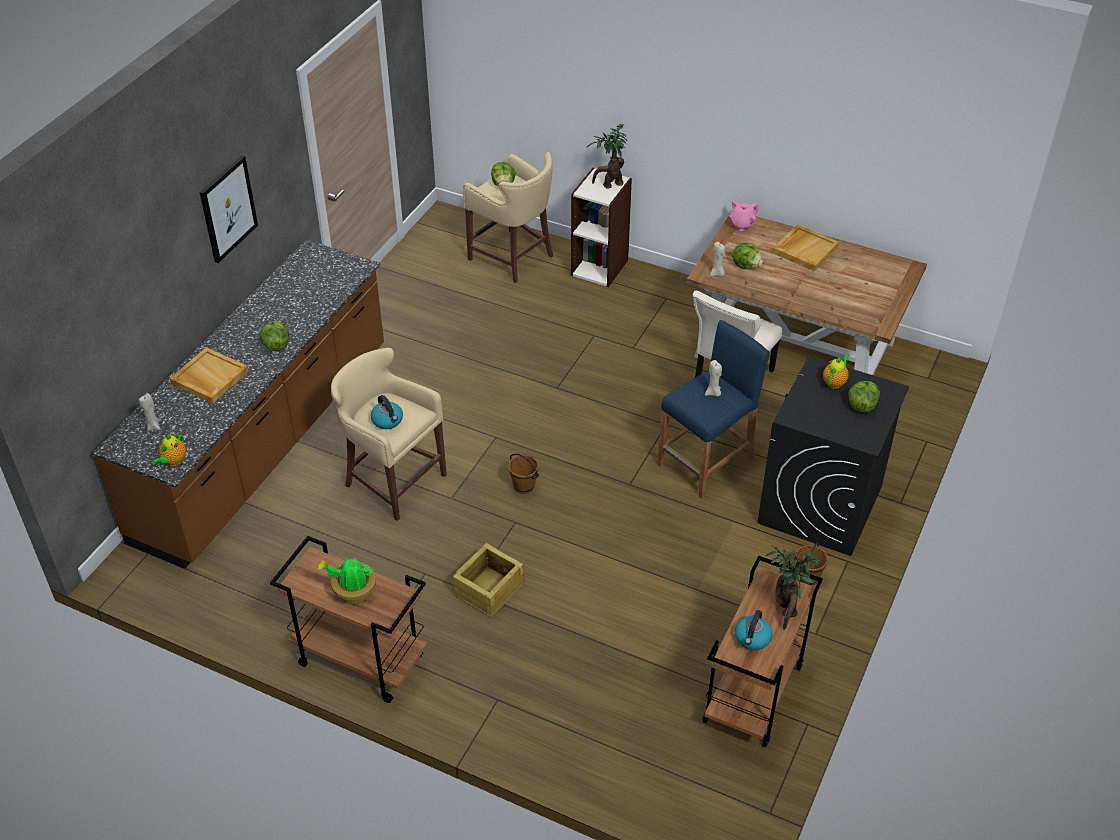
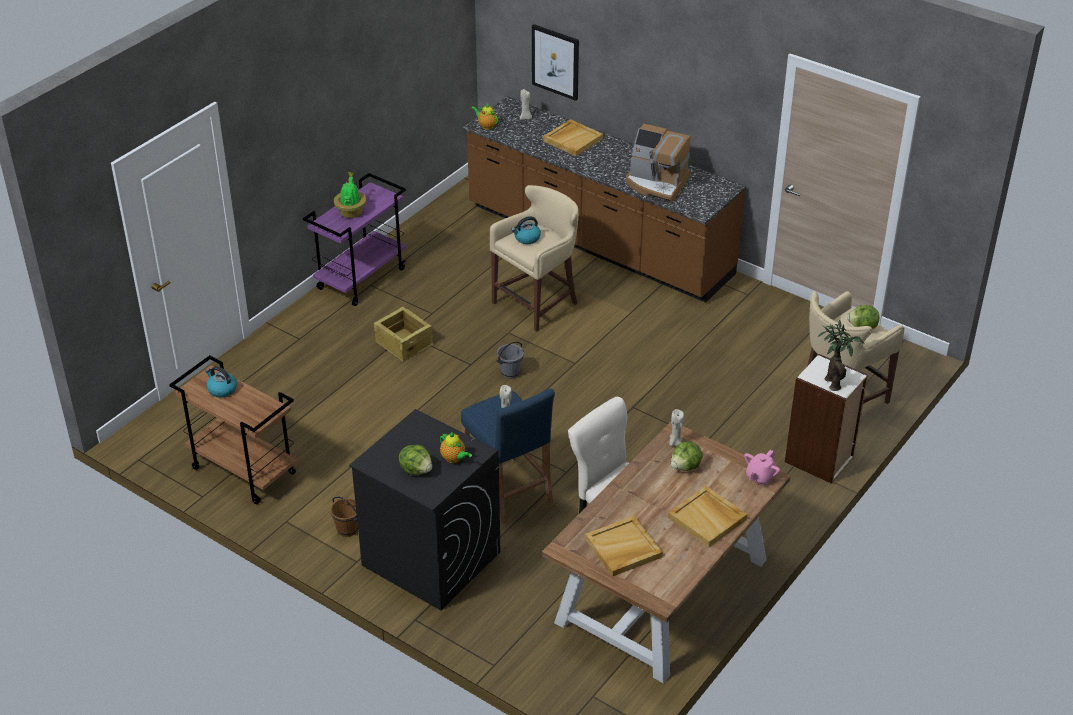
camera: 100 degrees right, 5 degrees down
(228, 208) = (676, 77): picture -> picture (555, 61)
(276, 345) = (603, 168): lettuce -> none
(307, 301) = (656, 184): none -> coffee machine
(359, 660) = (361, 278): brown cart -> purple cart
(523, 486) = (510, 373): brown bucket -> grey bucket
(741, 224) = (760, 477): pink teapot -> pink teapot turned 120 degrees counterclockwise
(786, 611) = (239, 412): potted plant -> none
(863, 292) = (623, 548): none -> beige tray

